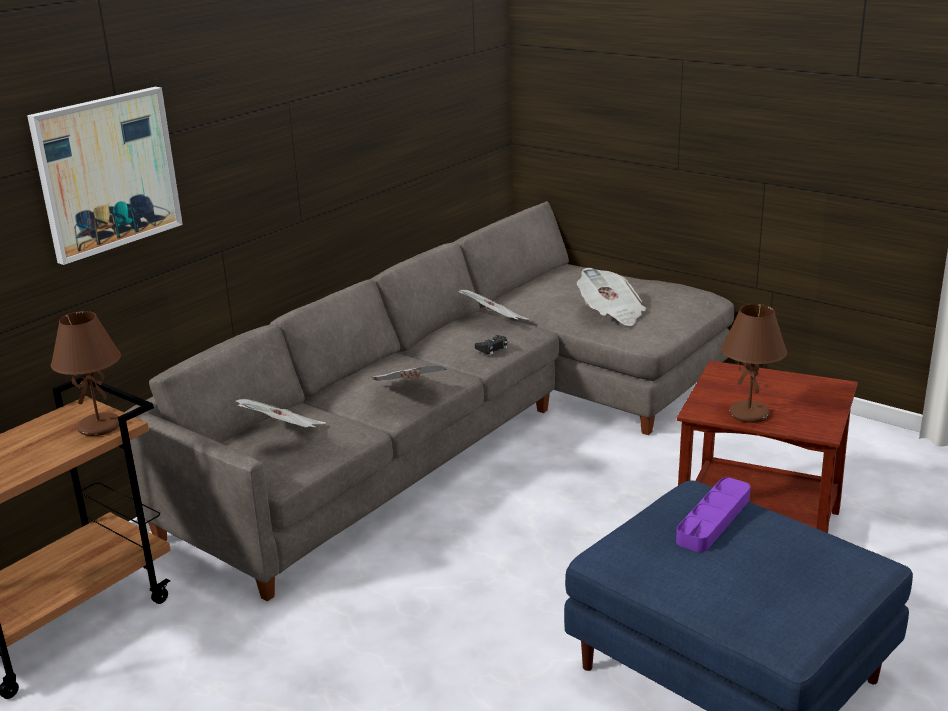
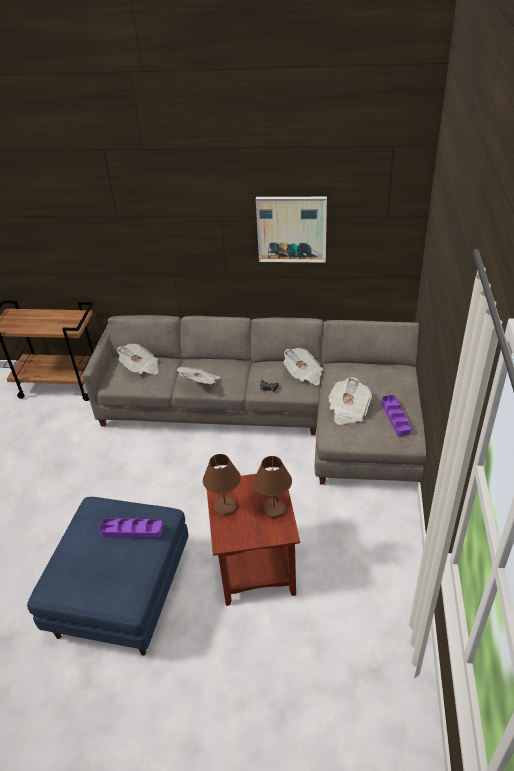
camera: 60 degrees right, 15 degrees up
(100, 426) = (69, 326): brown table lamp -> brown table lamp (274, 509)
(107, 173) = (106, 226): picture -> picture (291, 229)
(658, 292) = (395, 417): none -> purple tray

